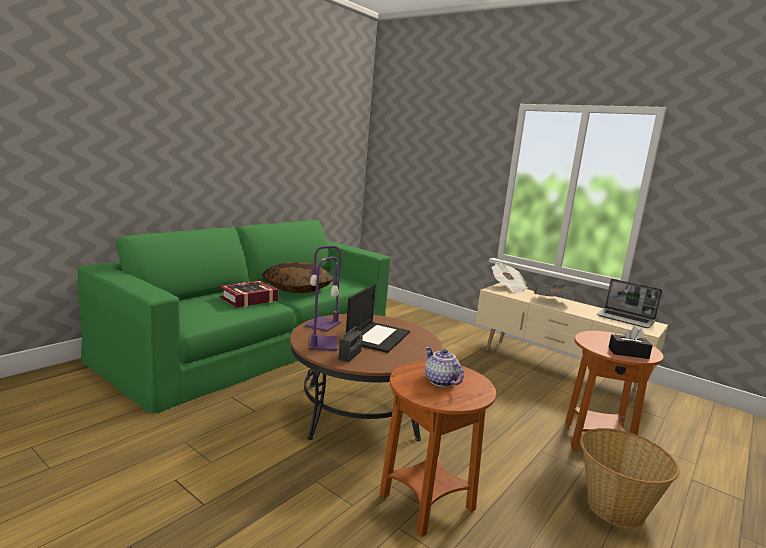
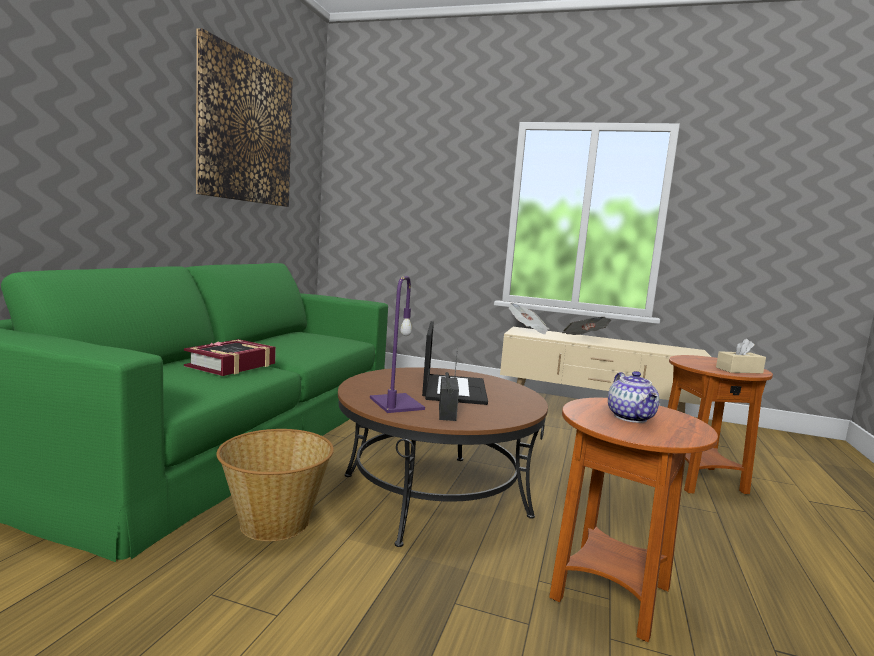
camera: 20 degrees left, 5 degrees down
(297, 120) = (246, 130): none -> picture
(297, 288) = (284, 349): pillow -> none
(323, 324) = (369, 382): purple table lamp -> none
(440, 381) = (631, 417): teapot -> teapot turned 135 degrees counterclockwise
(615, 507) = (784, 546): basket -> basket (274, 522)
(626, 319) = (667, 348): laptop -> none
(628, 353) = (739, 370): black tissue box -> beige tissue box

